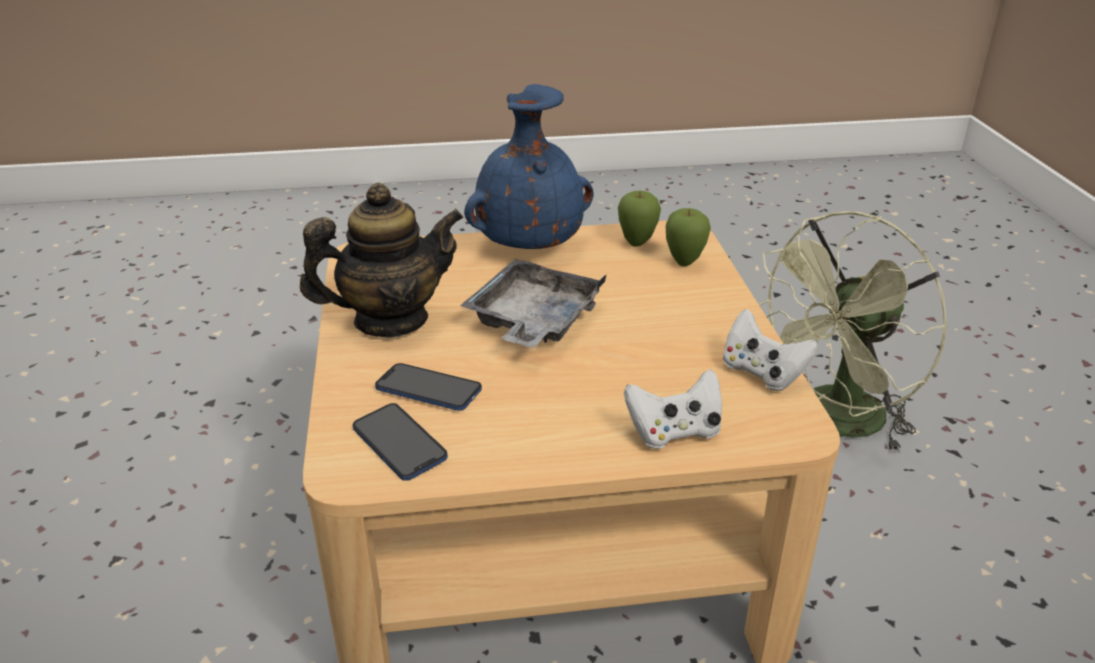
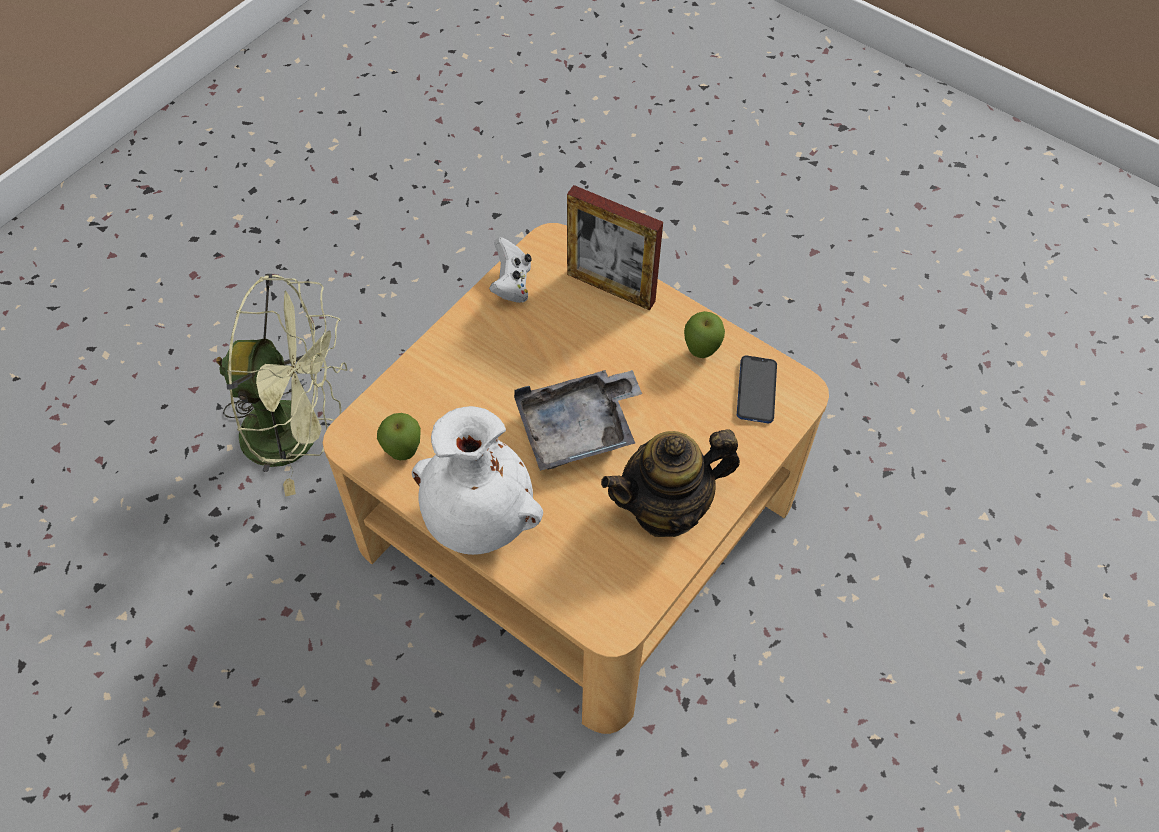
camera: 135 degrees left, 25 degrees up
(390, 320) = (667, 508): teapot -> teapot turned 45 degrees counterclockwise
(428, 389) = (703, 419): phone -> none
(529, 245) = (478, 521): blue vase -> white vase
(674, 432) = (611, 287): white game controller -> picture frame
(684, 262) = (406, 404): apple -> apple (701, 352)

